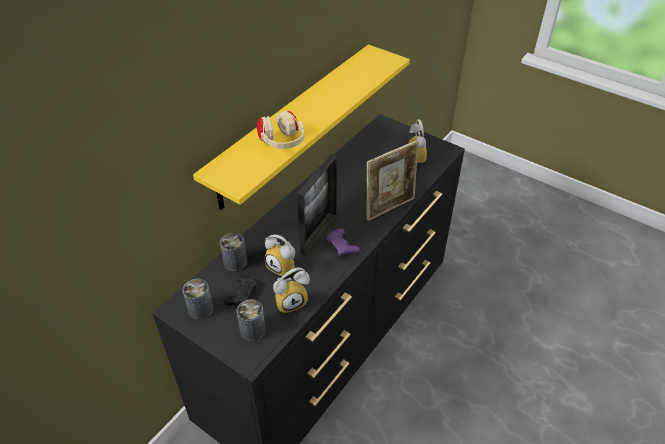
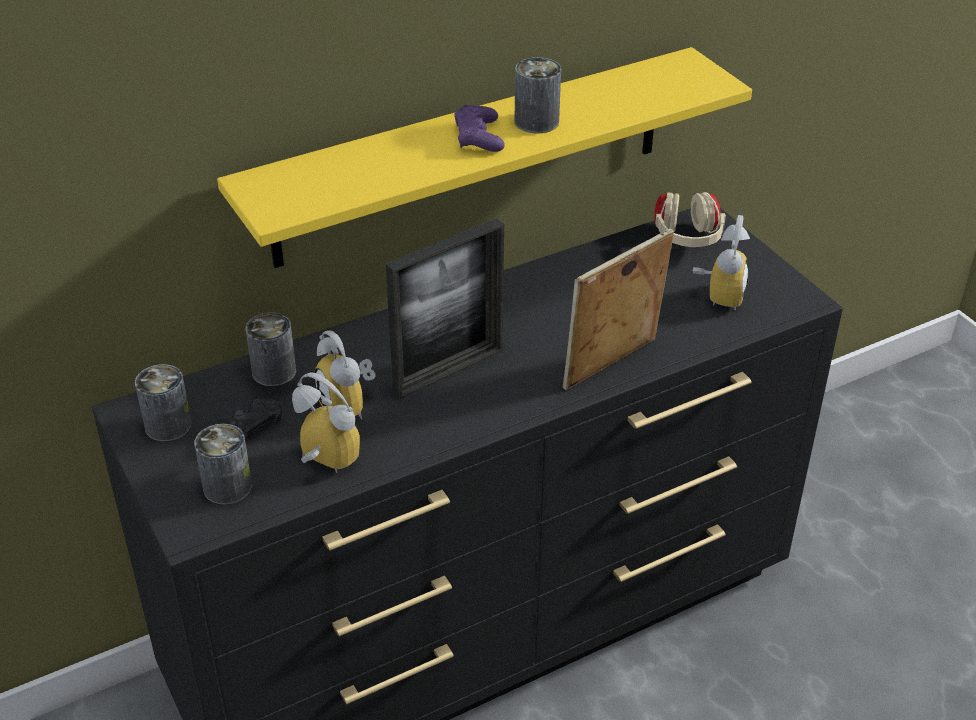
camera: 25 degrees right, 5 degrees down
(282, 143) = (398, 169): beige headphones -> beige headphones (687, 240)
(291, 301) = (322, 464): alarm clock -> alarm clock turned 150 degrees counterclockwise
(328, 100) = (536, 122): none -> can
(342, 246) = (475, 405): purple game controller -> purple game controller (478, 137)
(389, 207) = (612, 367): picture frame -> picture frame turned 150 degrees clockwise

